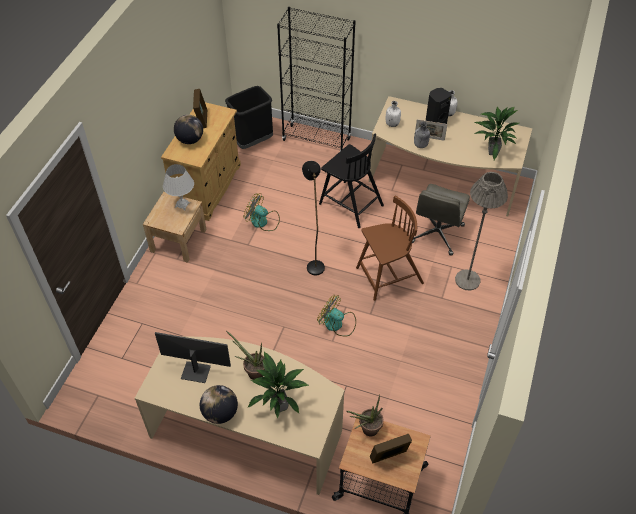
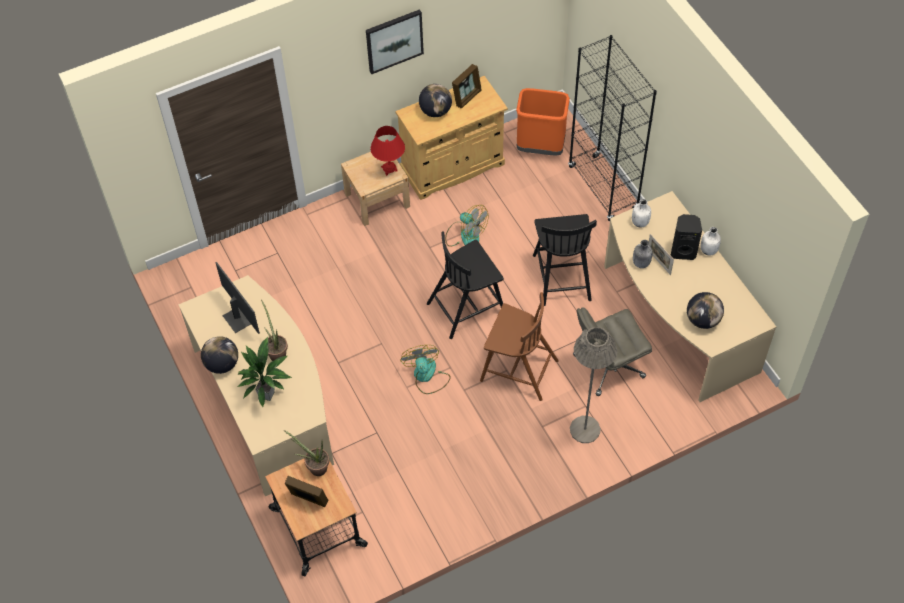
camera: 45 degrees right, 5 degrees up
(146, 86) = (394, 40): none -> picture
(182, 205) = (389, 168): white table lamp -> red table lamp
(252, 141) = (540, 147): black trash can -> orange trash can
(263, 221) = (465, 235): fan -> fan turned 150 degrees clockwise
(314, 263) = (467, 307): black floor lamp -> black chair
(492, 152) = (702, 320): potted plant -> globe

